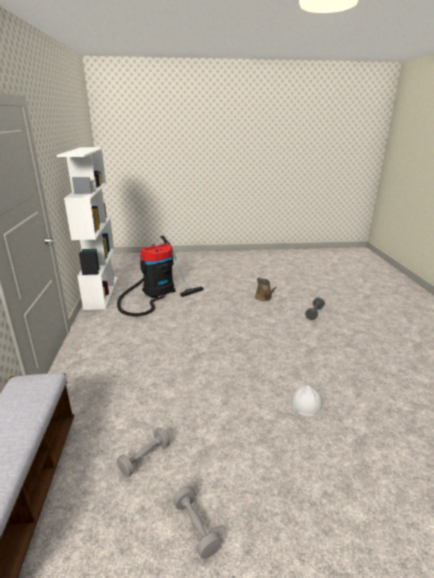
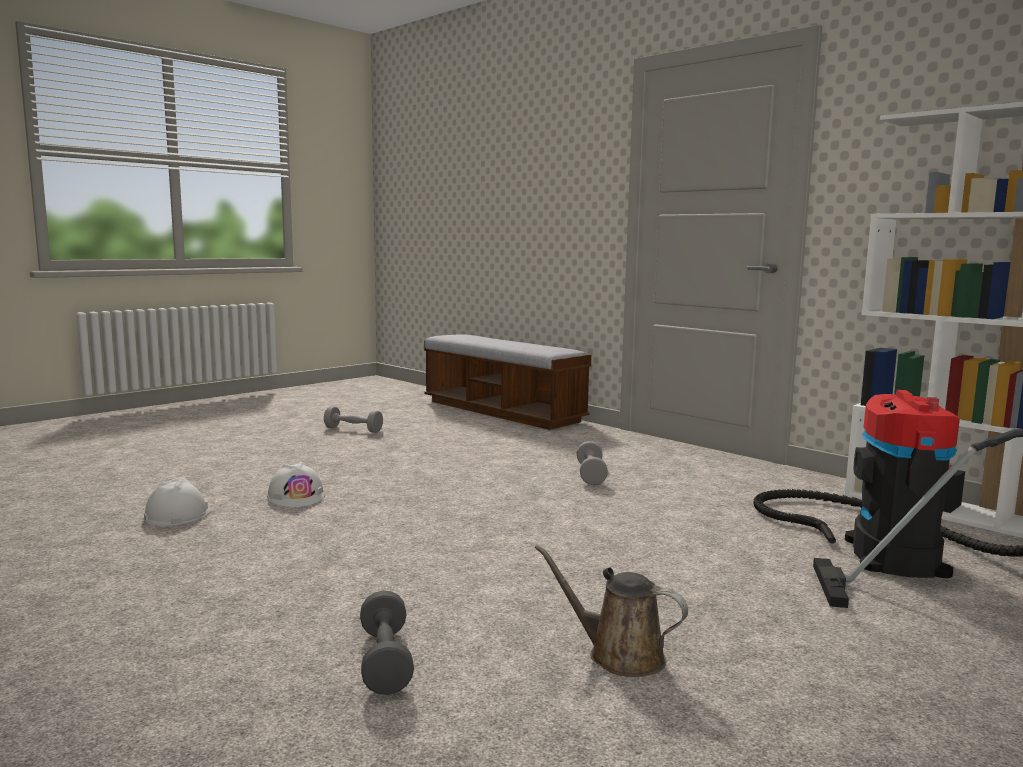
camera: 140 degrees right, 15 degrees down
(145, 458) = (445, 435): grey dumbbell -> grey dumbbell (591, 475)
(372, 412) = (177, 514): none -> white hard hat

